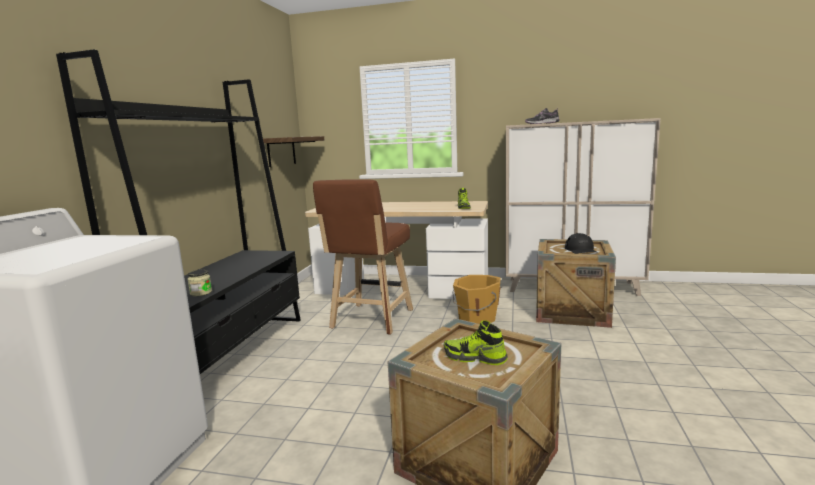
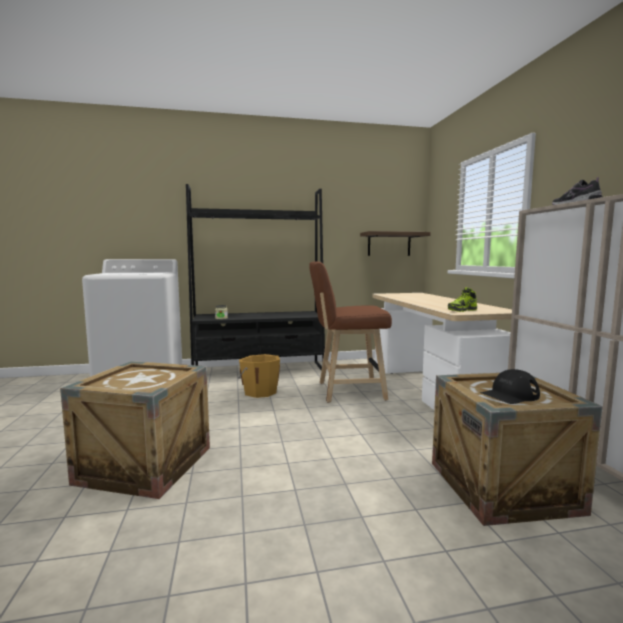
camera: 65 degrees right, 5 degrees down
(475, 358) = (134, 378): shoe -> none
(476, 318) = (402, 430): orange bucket -> orange bucket (259, 391)

